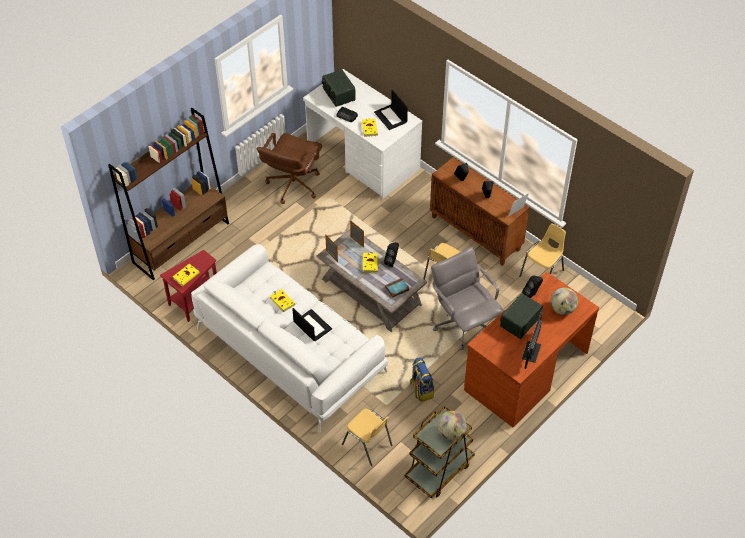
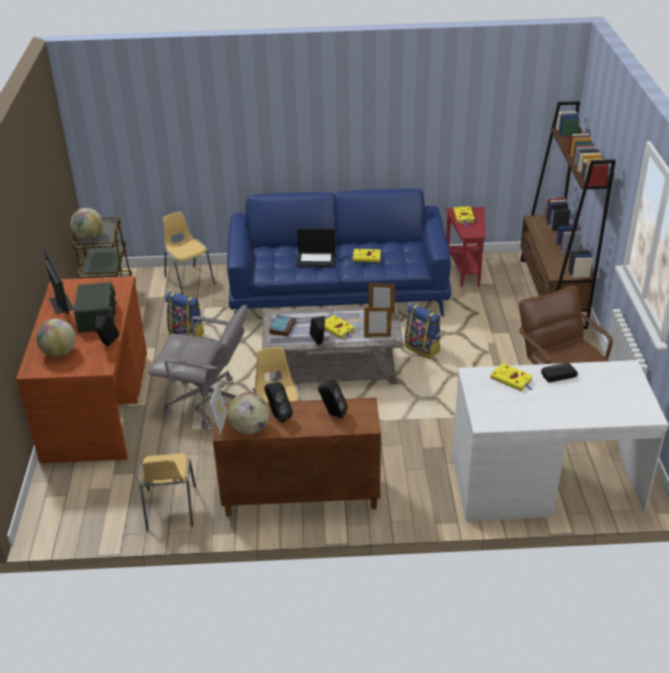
camera: 135 degrees right, 15 degrees down
(289, 349) = (338, 290): white sofa -> blue sofa
(307, 265) = (422, 348): none -> backpack
(338, 94) = (611, 390): radio -> none
(367, 445) = (189, 280): yellow chair -> yellow chair turned 60 degrees clockwise
(391, 117) = (511, 409): laptop -> none
(506, 200) = (250, 428): none -> globe

